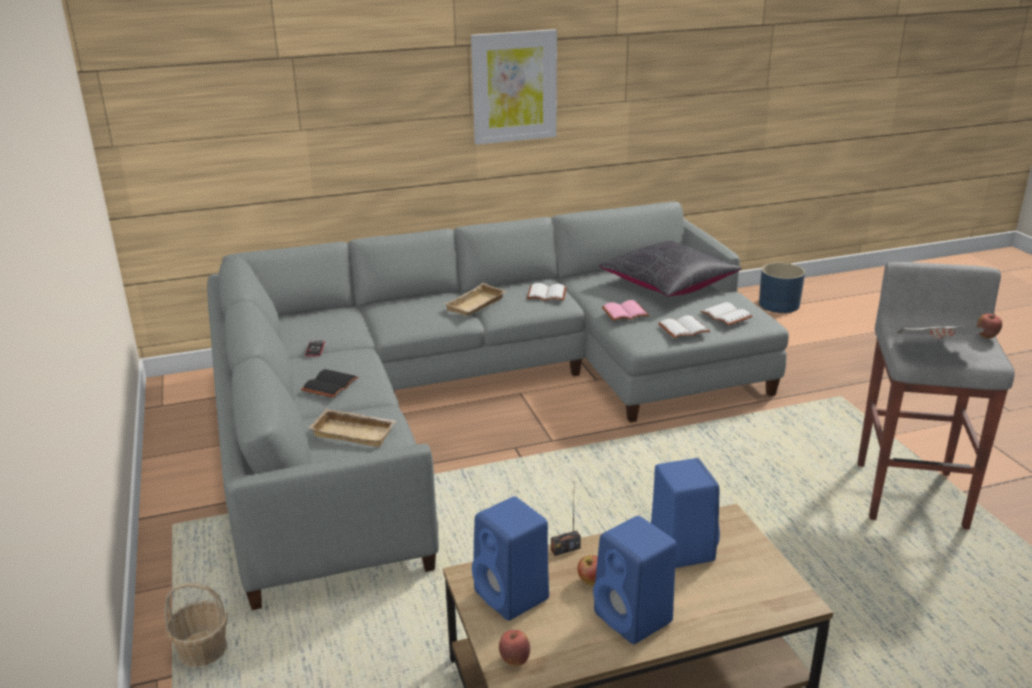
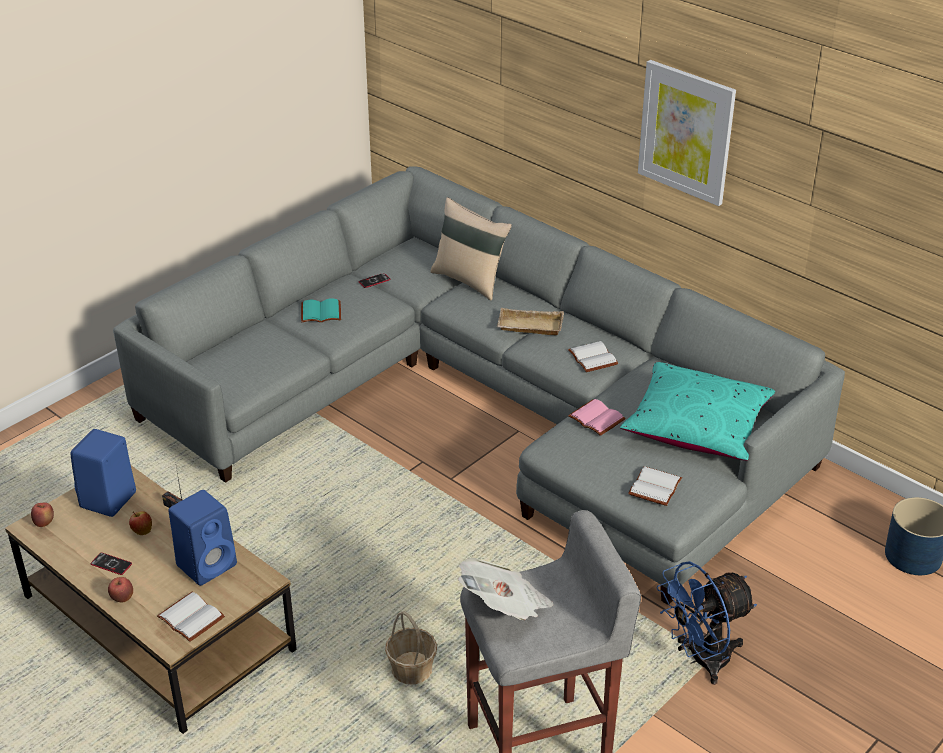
camera: 60 degrees right, 10 degrees up
(202, 650) = (89, 419): basket -> basket (412, 669)
(329, 384) = (321, 312): black book -> turquoise book
(355, 432) = (261, 353): beige tray -> none
(376, 310) = (470, 280): none -> beige pillow
(635, 619) = (111, 564): blue speaker -> phone
(668, 284) = (696, 427): black pillow -> turquoise pillow
(683, 328) = (596, 466): white book -> white book (193, 617)
(840, 400) = (701, 660): none -> blue fan
(986, 337) = (571, 641): apple -> apple (122, 598)

